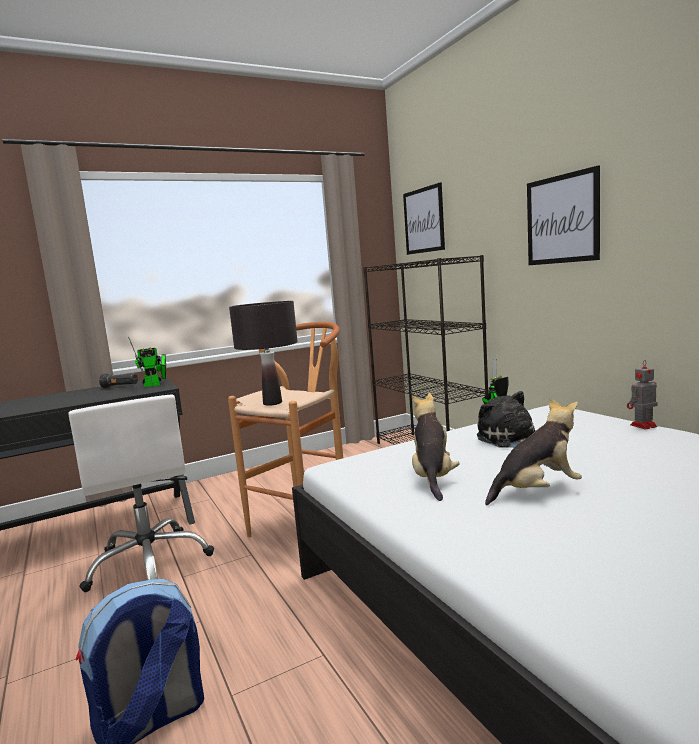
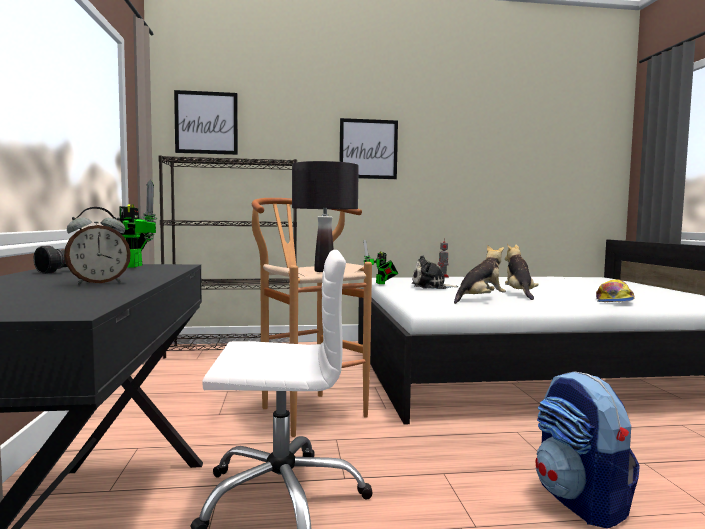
camera: 70 degrees left, 5 degrees down
(59, 402) = (98, 283): none -> alarm clock
(433, 477) = (480, 300): plush toy -> plush toy turned 120 degrees clockwise
(590, 574) = (614, 301): none -> cap

